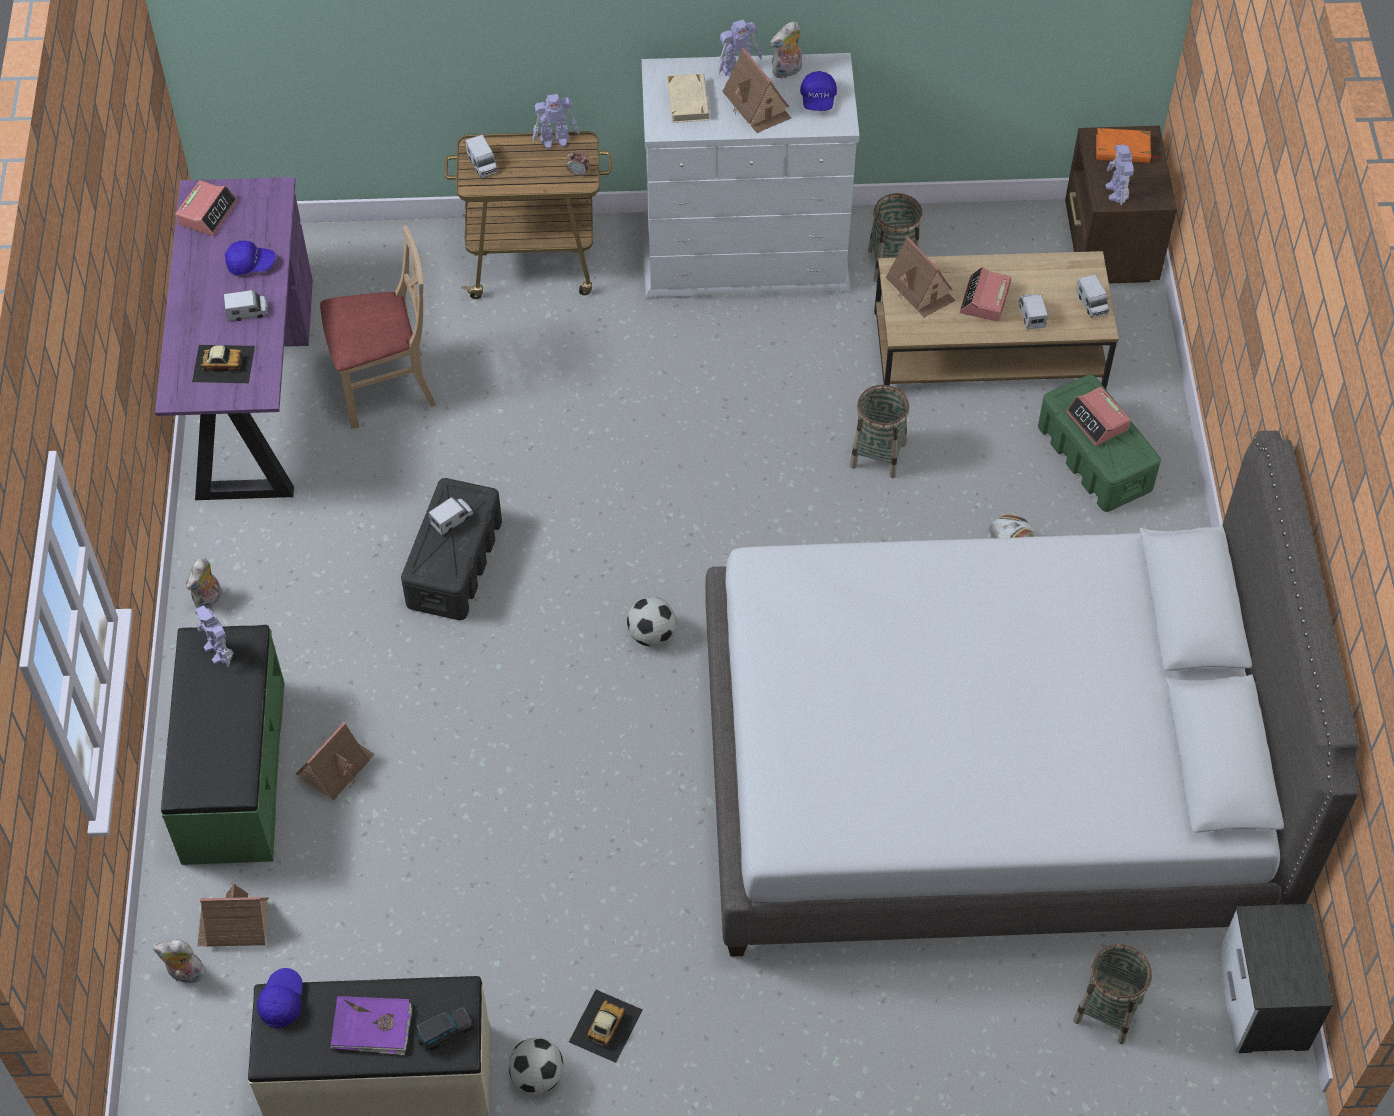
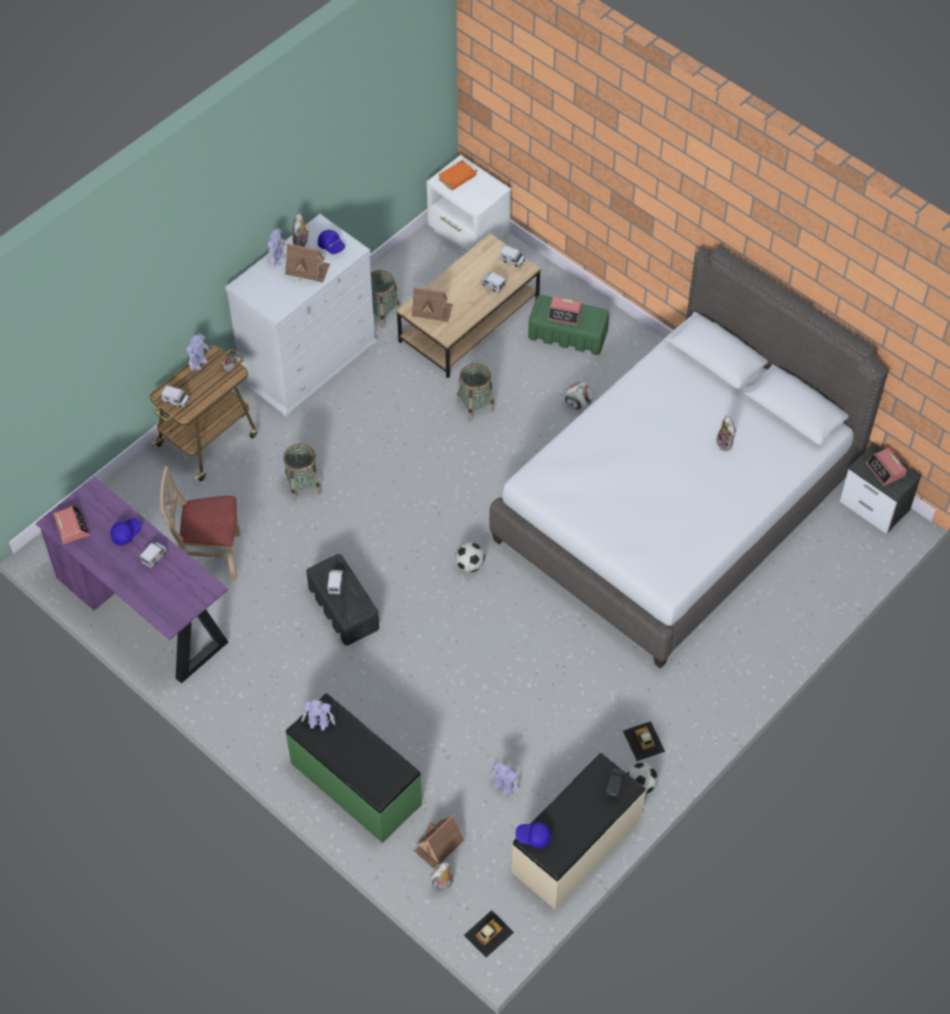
camera: 45 degrees left, 0 degrees up
(209, 600) = (247, 721): plush toy -> plush toy (726, 443)
(223, 363) = (173, 589): toy car -> toy car (488, 933)
(282, 1001) = (533, 837): blue cap -> blue cap turned 45 degrees counterclockwise
(336, 767) = (400, 741): toy house -> none
(372, 1027) = (583, 812): purple book -> none
(385, 387) = (210, 556): beige chair -> beige chair turned 120 degrees counterclockwise
(688, 101) = (272, 290): beige book -> none
(984, 300) = (465, 294): alarm clock -> alarm clock (885, 470)
(1108, 249) = (469, 234): brown nightstand -> white nightstand
(1108, 1010) = (824, 559): basket -> basket (303, 486)
(1117, 192) = (477, 199): toy robot -> toy robot (504, 787)

